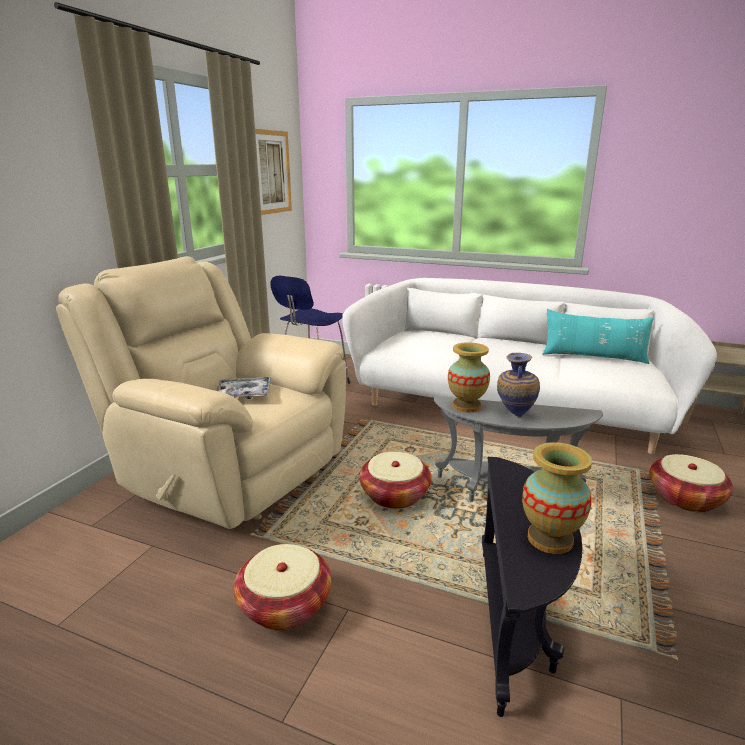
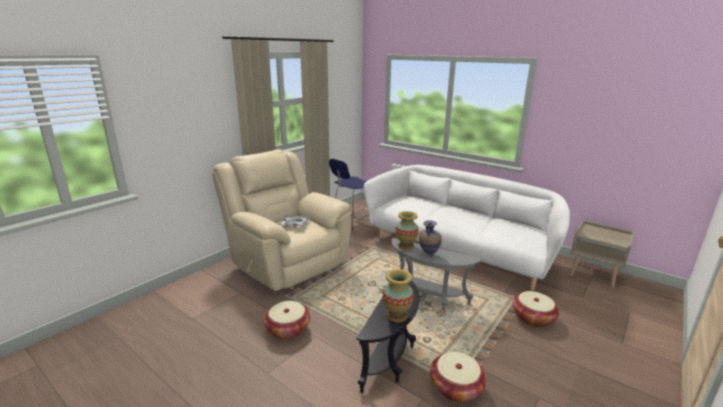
camera: 15 degrees right, 0 degrees up
(271, 172) = (339, 97): picture -> none
(395, 495) = (365, 289): basket -> basket (456, 387)
(593, 357) = (508, 226): turquoise pillow -> none

